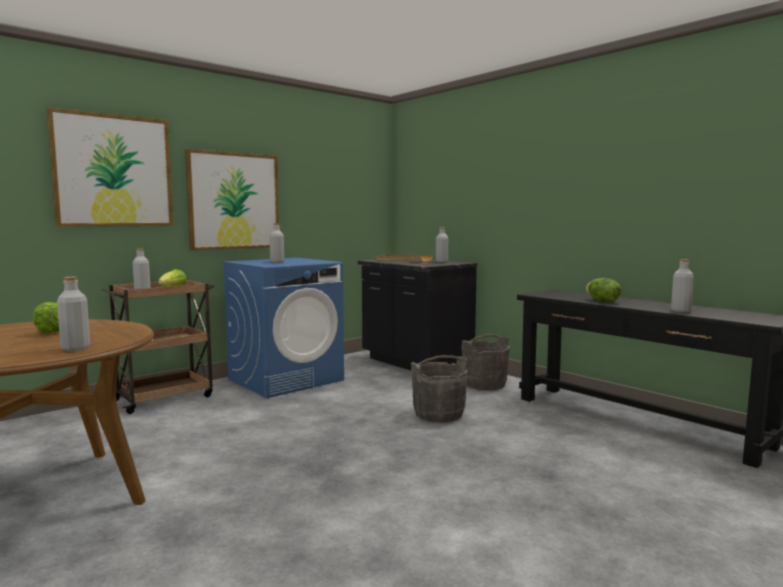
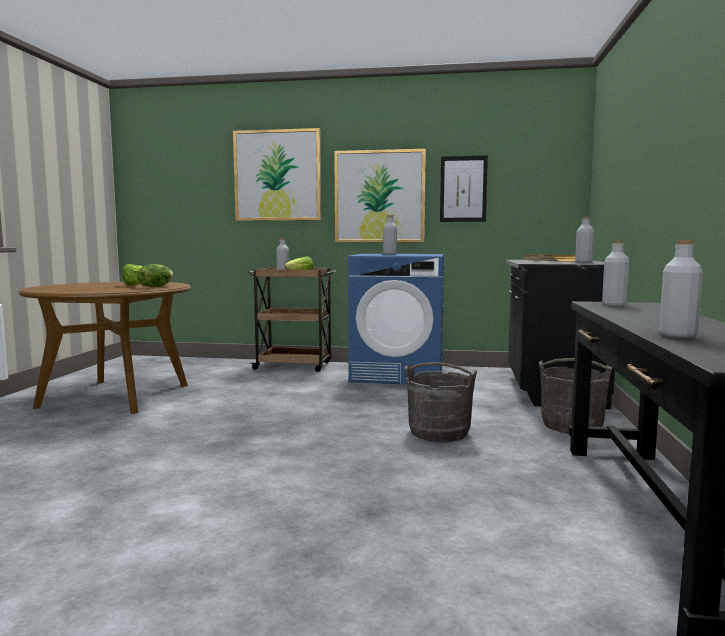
camera: 50 degrees right, 0 degrees up
(75, 348) = (94, 291): grey bottle -> grey bottle (614, 305)
(307, 196) = (463, 189): none -> picture
(602, 301) = (633, 316): lettuce -> lettuce (155, 287)

